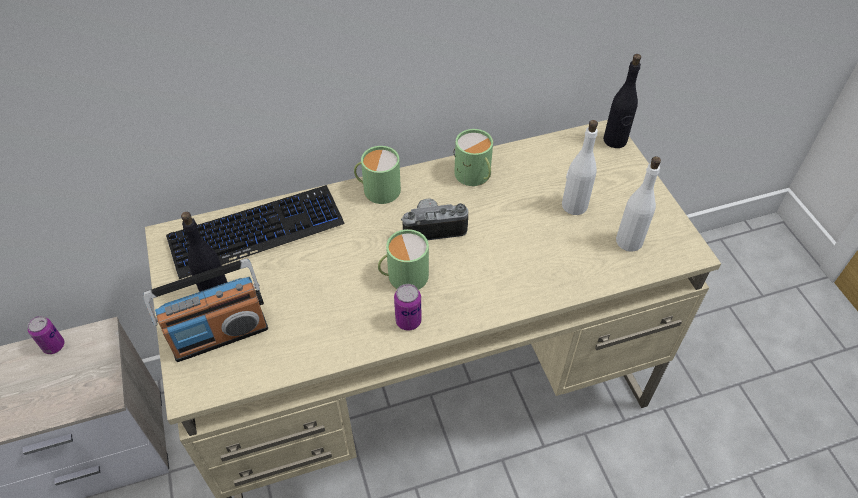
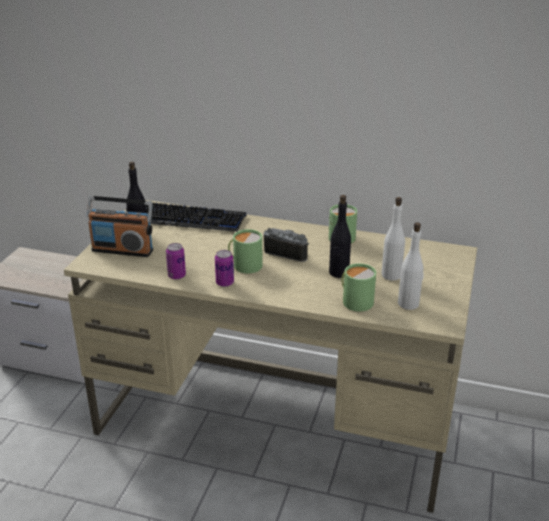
camera: 35 degrees right, 20 degrees down
(54, 346) = (65, 260): can -> can (177, 276)
(378, 189) = (275, 226): green mug -> green mug (355, 300)
(615, 140) = (461, 257): black bottle -> black bottle (338, 273)

